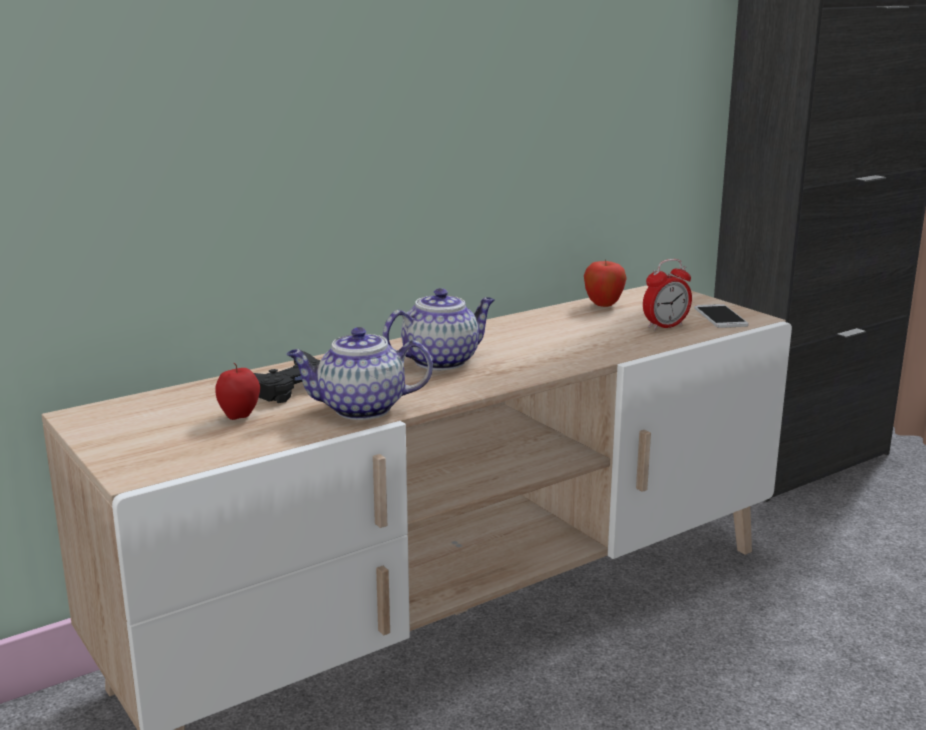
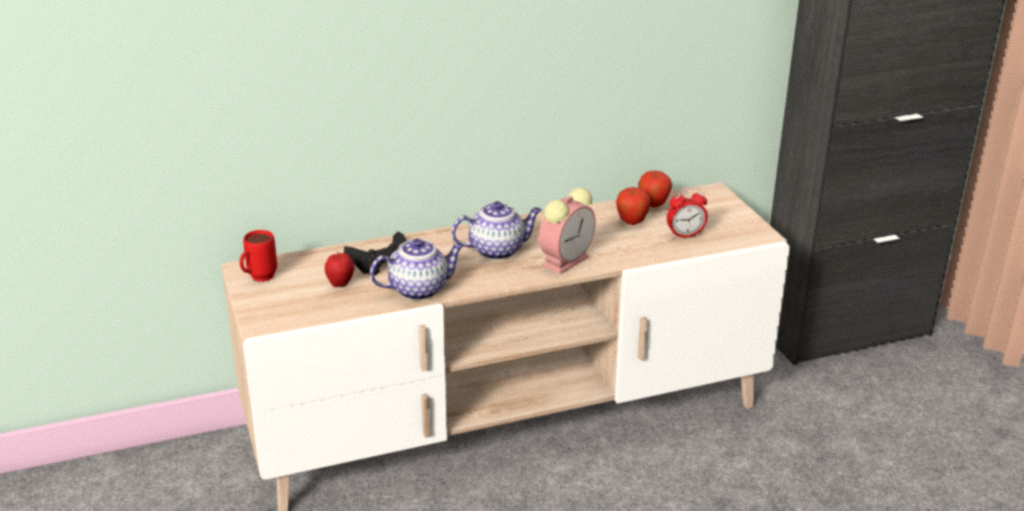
camera: 15 degrees right, 10 degrees up
(108, 424) = (258, 279): none -> red mug
(360, 409) = (419, 289): teapot -> teapot turned 150 degrees clockwise
(539, 361) = (566, 260): none -> alarm clock
(591, 321) = (632, 222): none -> apple
(720, 317) = (736, 230): phone -> none

